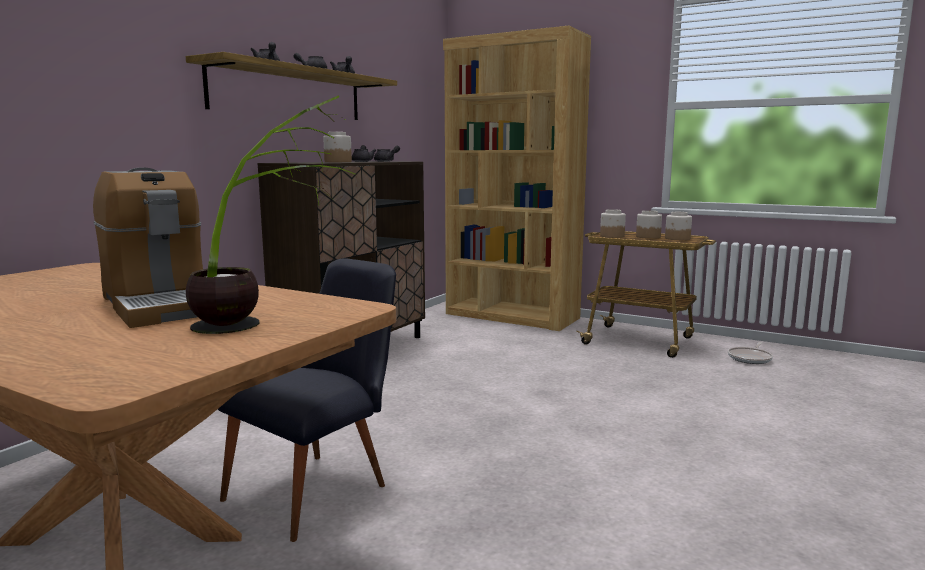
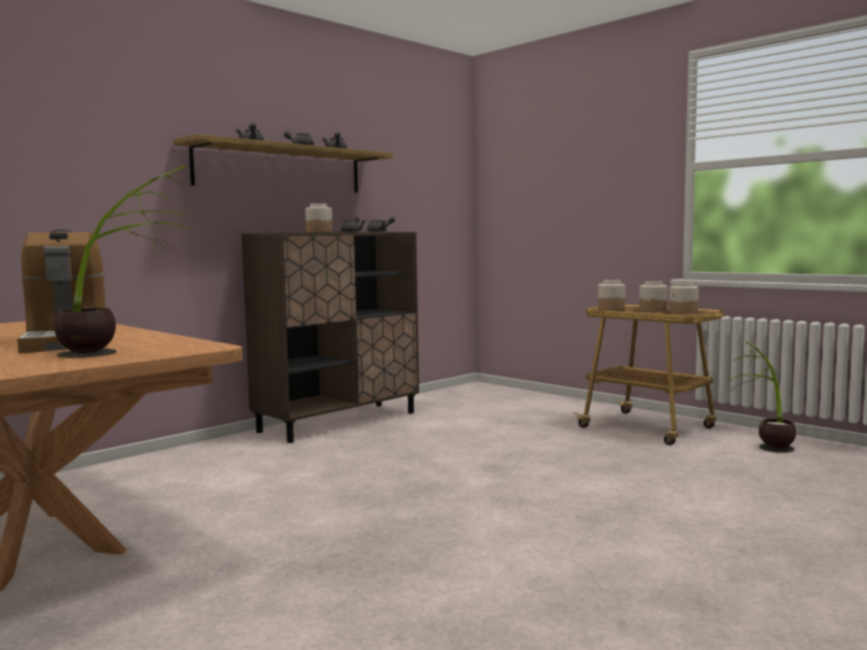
camera: 15 degrees right, 5 degrees down
(320, 487) = (216, 524): black chair -> none
(512, 316) = (527, 398): brown bookcase -> none
(750, 358) = (764, 451): frying pan -> potted plant

